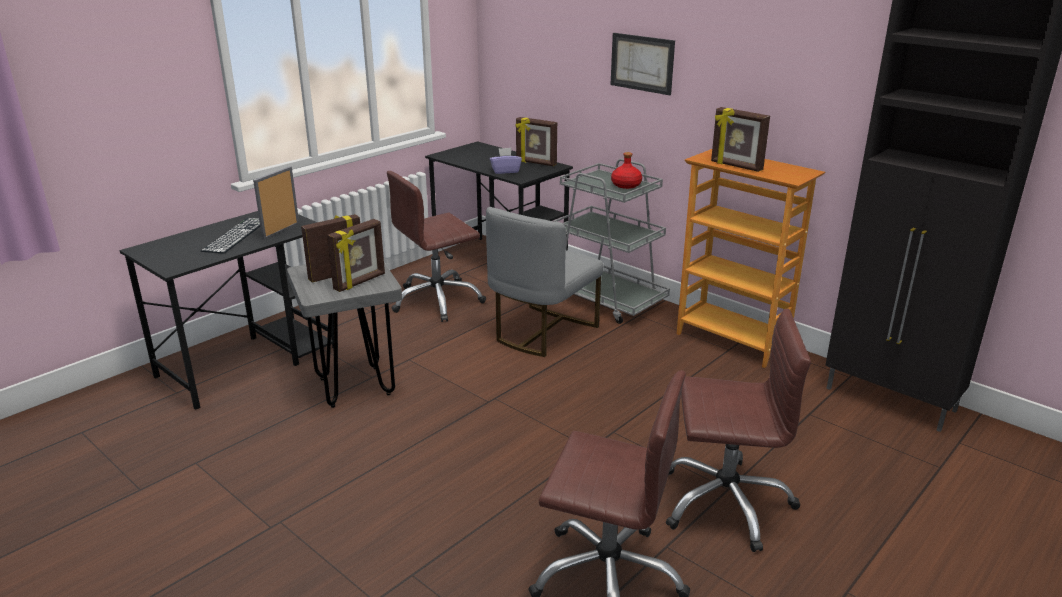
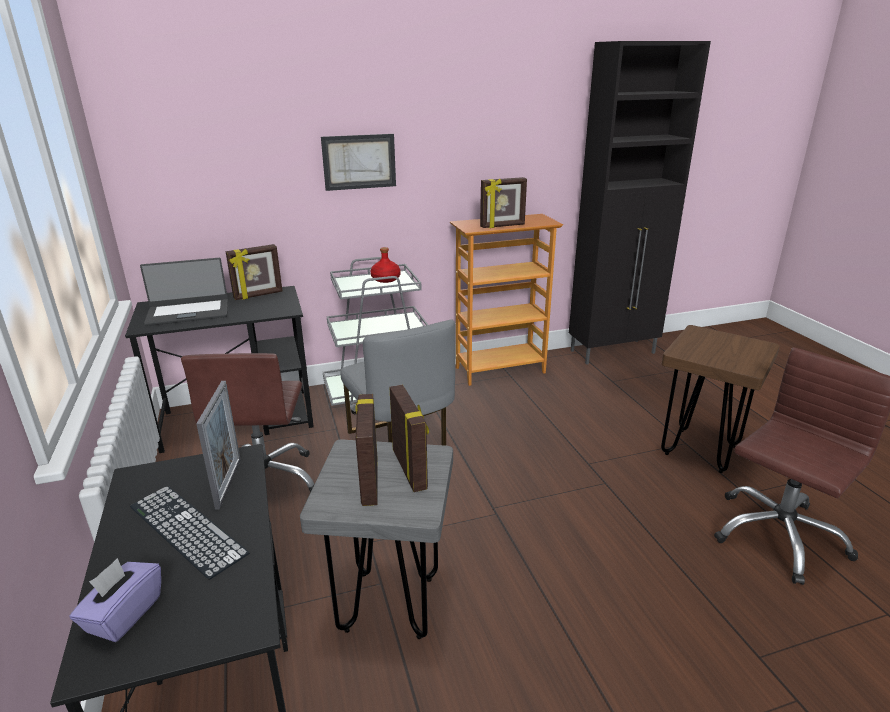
camera: 60 degrees left, 0 degrees up
(281, 231) = (228, 483): picture frame -> picture frame turned 150 degrees counterclockwise
(478, 157) = (188, 312): none -> laptop
(505, 171) = (255, 311): purple tissue box -> purple tissue box (124, 614)
(725, 502) = (700, 450): brown office chair -> brown stool

